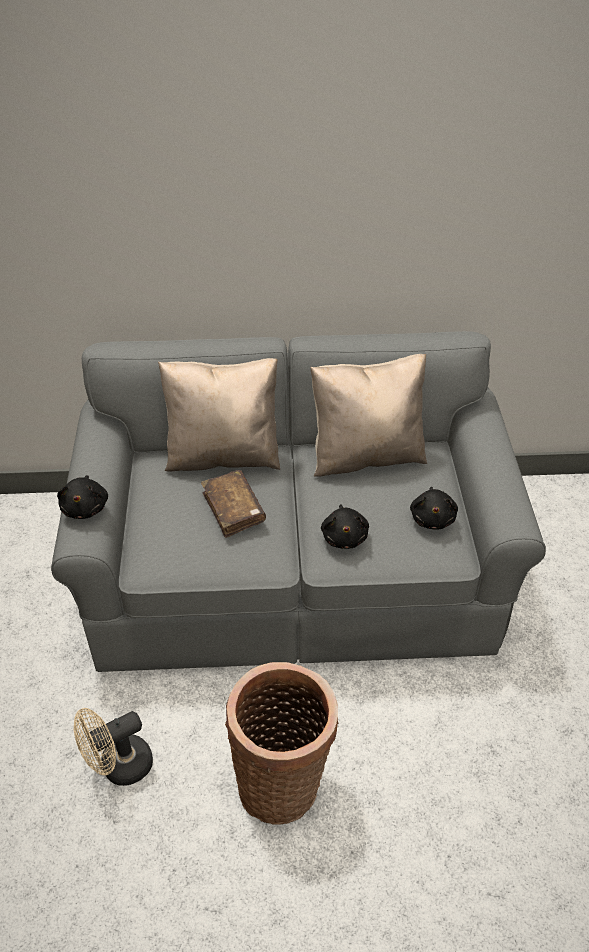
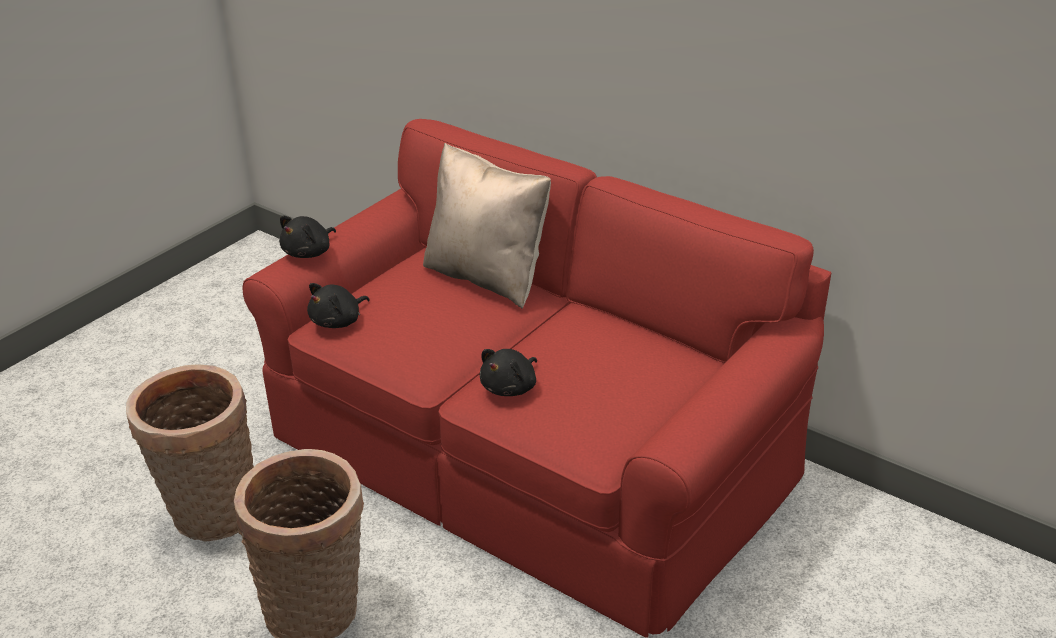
camera: 40 degrees right, 10 degrees down
(119, 767) = (211, 516): beige fan -> basket
(233, 509) = (438, 318): brown book -> none
(295, 570) = (532, 452): grey sofa -> red sofa
(366, 456) = (620, 335): beige pillow -> none
(432, 518) = (616, 415): black plush toy -> black plush toy (338, 321)

